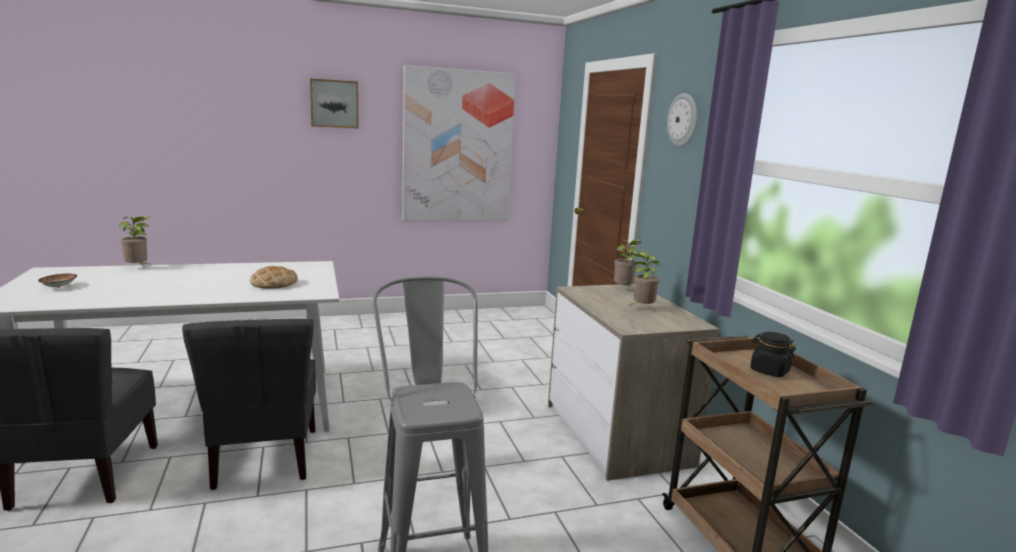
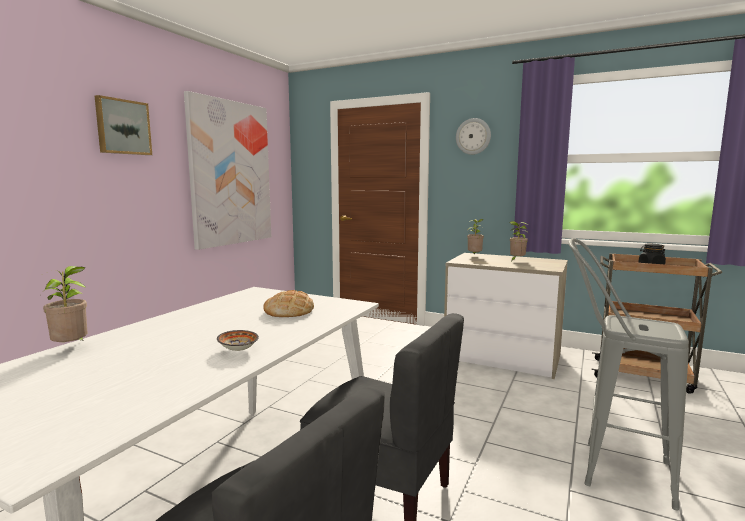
camera: 45 degrees left, 5 degrees down
(58, 287) = (45, 402): bowl -> bowl (237, 350)

